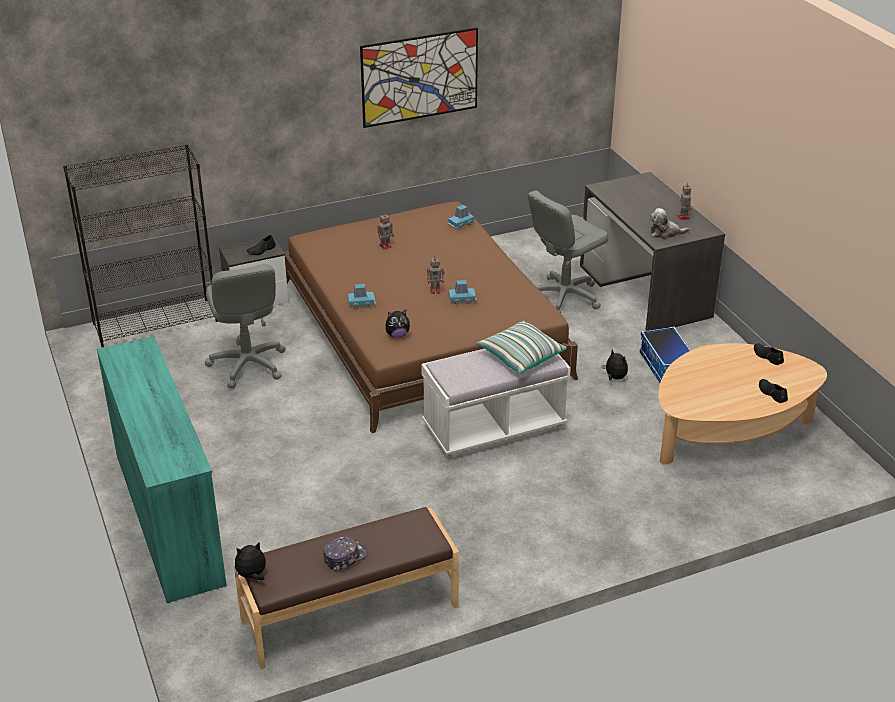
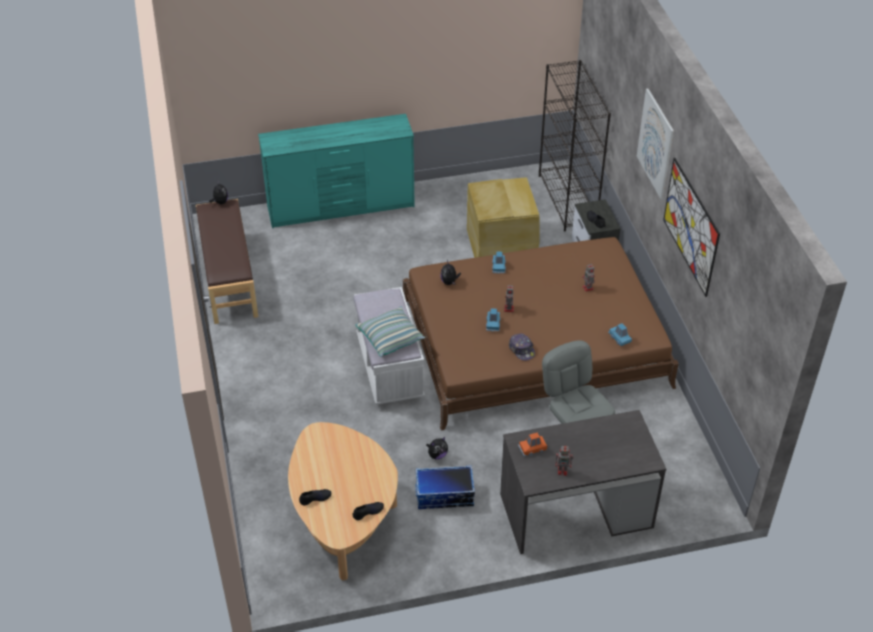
camera: 100 degrees right, 10 degrees up
(247, 365) = (501, 244): grey office chair -> beige storage box
(310, 73) = (655, 143): none -> picture
(344, 557) = (219, 238): cap -> cap (522, 350)
(665, 233) = (532, 448): plush toy -> orange toy car

